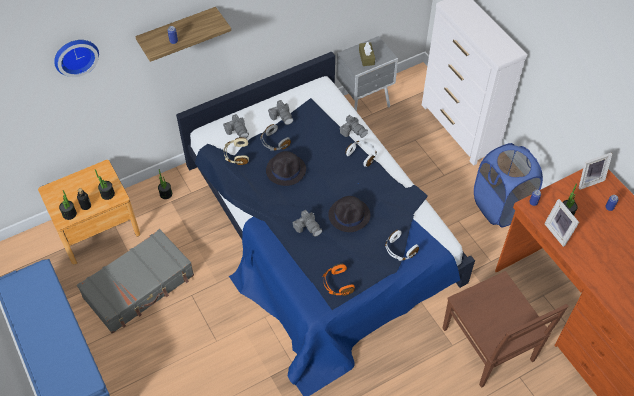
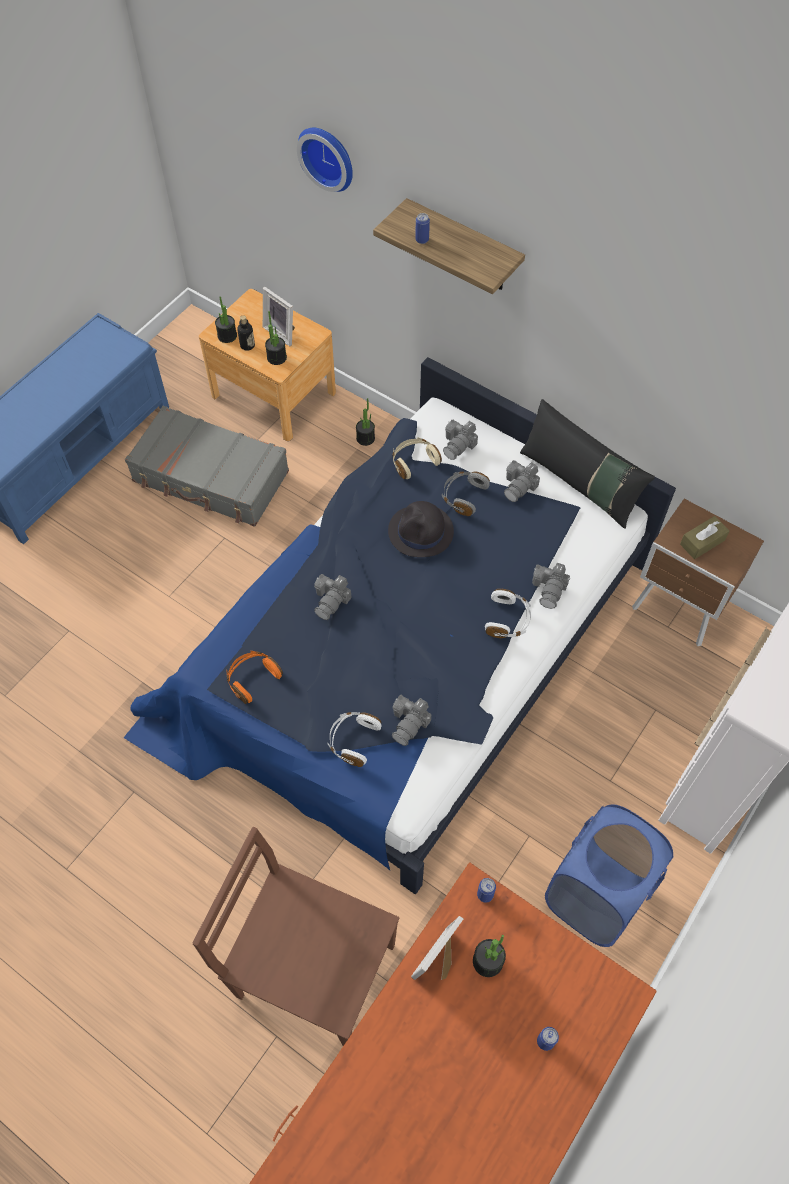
camera: 65 degrees right, 5 degrees up
(294, 93) = (579, 484): none -> black pillow
(349, 215) = (381, 646): black hat -> none
(365, 105) = (679, 610): grey nightstand -> brown nightstand
(402, 220) = (410, 723): none -> camera
(489, 346) = (312, 968): brown chair -> brown chair turned 75 degrees clockwise
(588, 180) = (592, 981): picture frame -> picture frame (282, 332)

